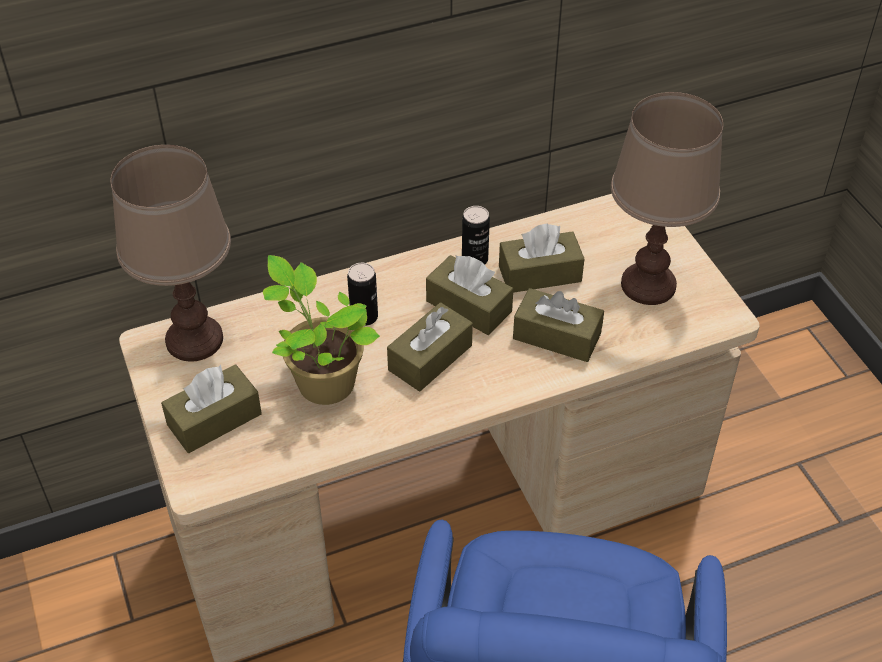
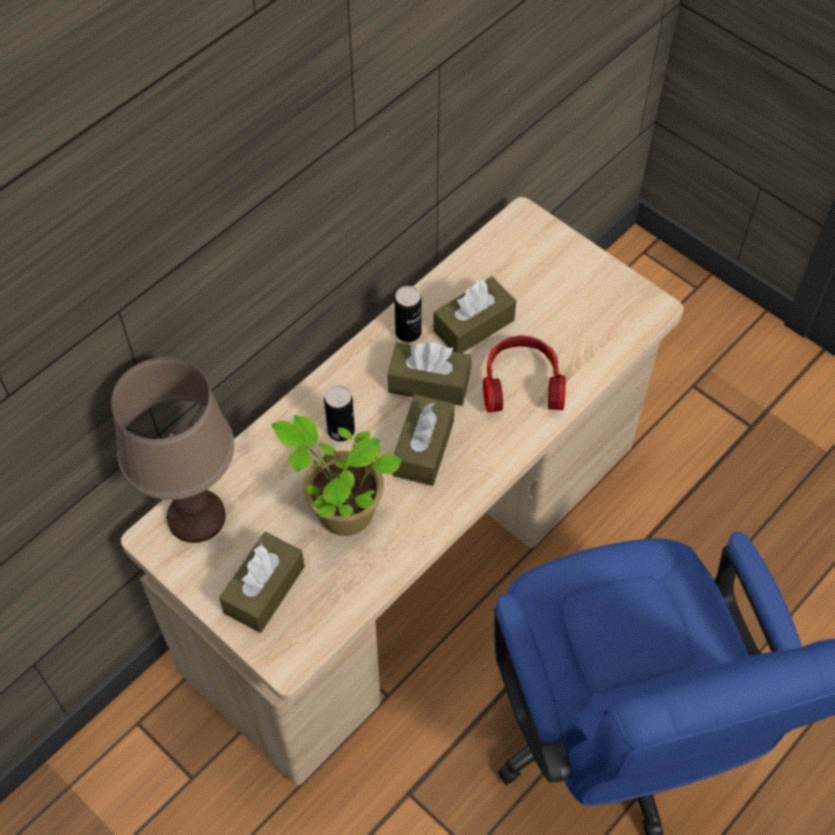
camera: 25 degrees left, 10 degrees up
(556, 336) = (521, 383): brown tissue box -> headphones
(648, 285) = (573, 301): brown table lamp -> none

